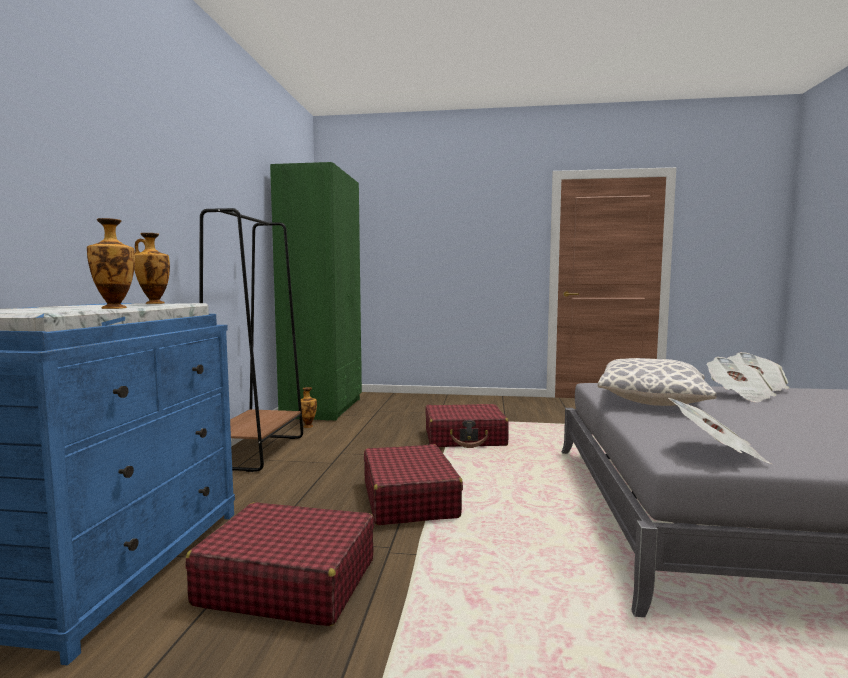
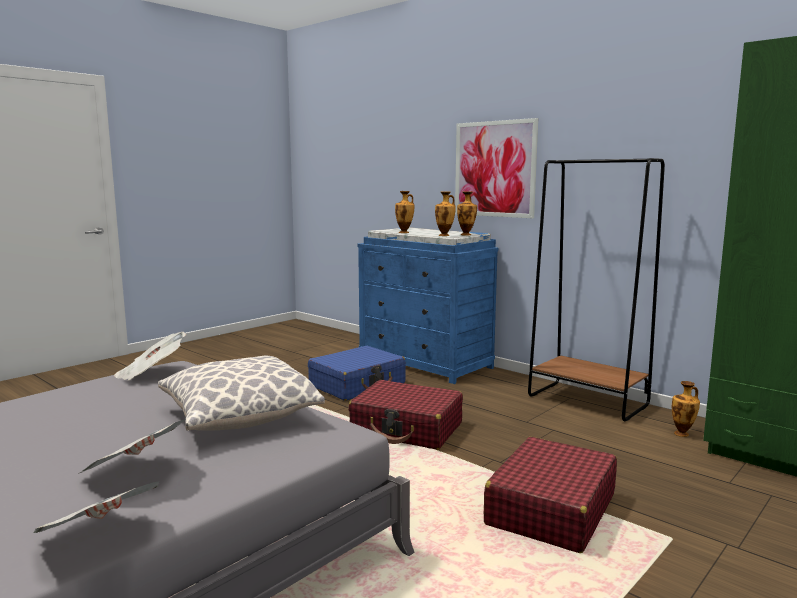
camera: 125 degrees right, 5 degrees up
(102, 200) = (494, 169): none -> picture
(178, 303) = (444, 235): none -> vase
(287, 581) = (357, 385): red suitcase -> blue suitcase

